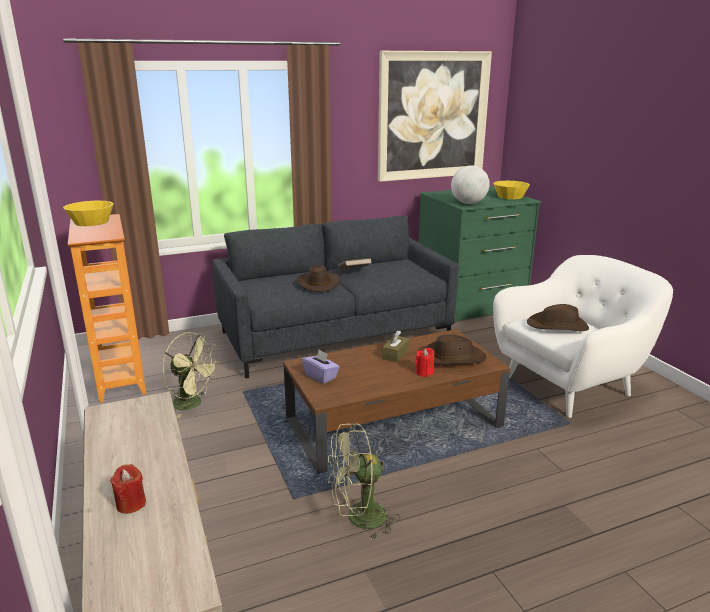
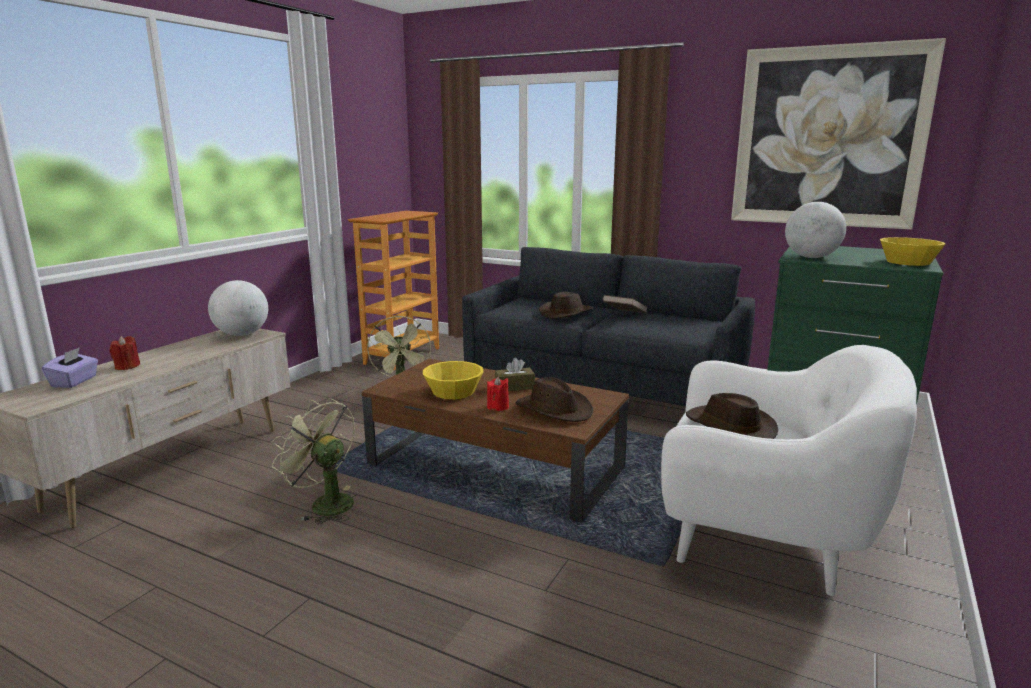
camera: 50 degrees right, 5 degrees down
(91, 222) = (404, 213): yellow bowl -> yellow bowl (454, 391)
(132, 413) = (241, 334): none -> globe
(321, 376) = (422, 376): purple tissue box -> purple tissue box (75, 382)

